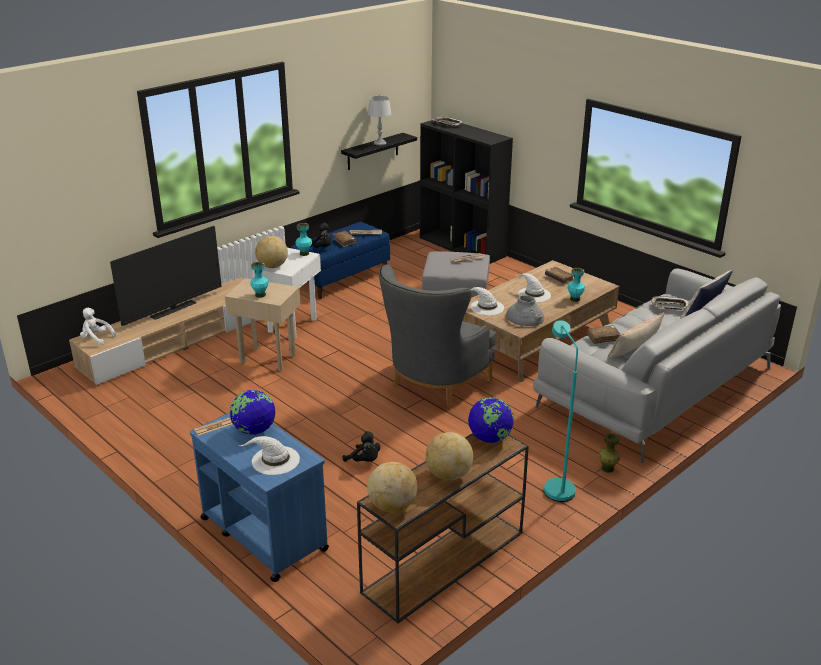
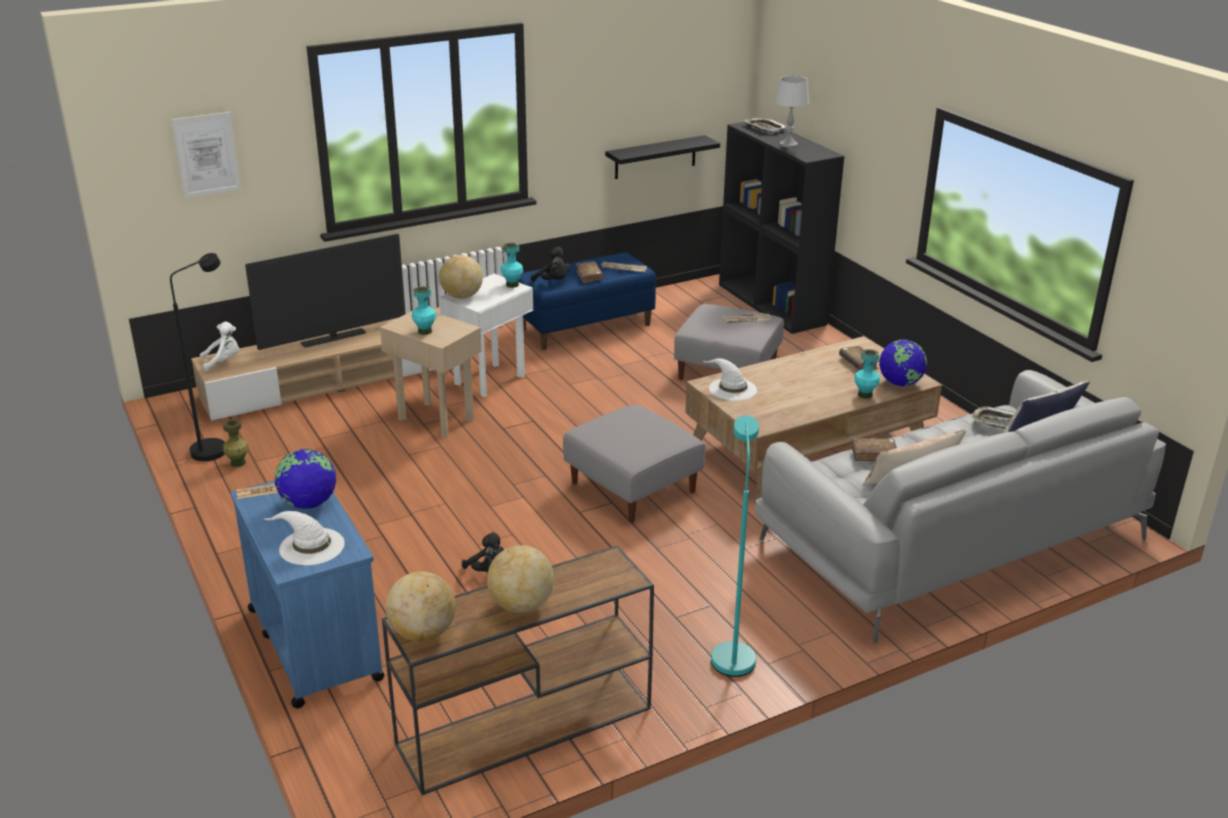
camera: 15 degrees right, 0 degrees up
(69, 181) = (206, 154): none -> picture
(96, 338) = (223, 361): white plush toy -> white plush toy turned 120 degrees clockwise
(110, 404) = (216, 447): none -> black floor lamp
(379, 143) = (663, 147): grey table lamp -> grey table lamp (788, 145)
(432, 386) = (632, 487): grey armchair -> grey ottoman
(490, 438) = (606, 566): globe -> globe (900, 383)
(525, 318) = (777, 411): grey vase -> none
(533, 294) = (809, 380): white hat -> none
(607, 468) = (819, 642): green vase -> green vase (238, 463)

